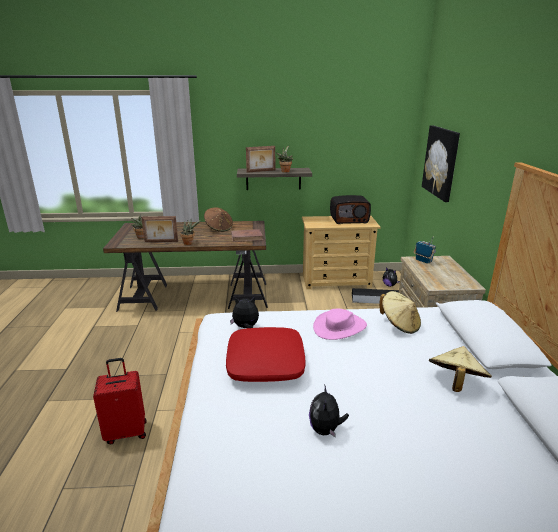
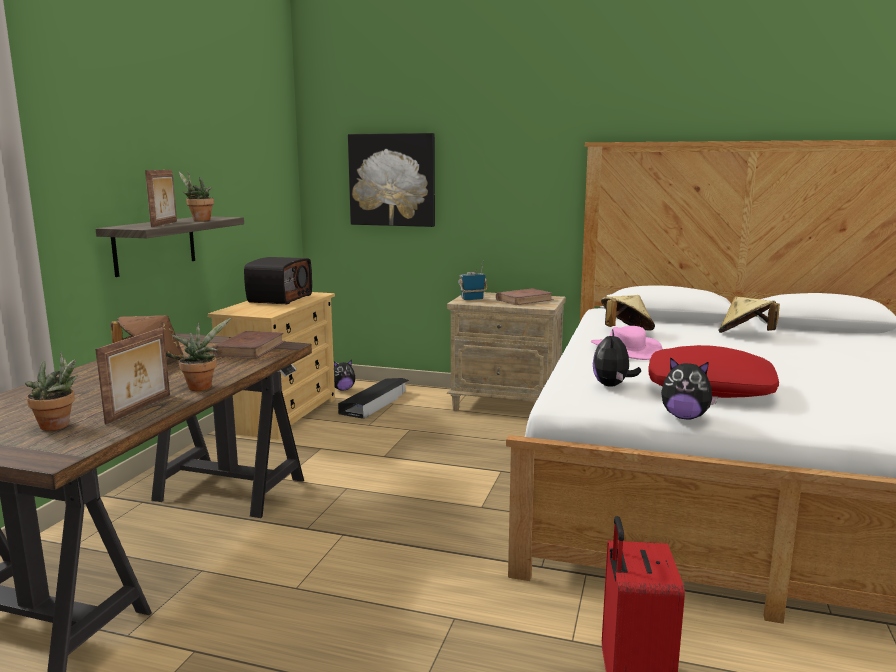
camera: 70 degrees left, 10 degrees down
(325, 430) = (839, 382): plush toy -> plush toy (685, 417)
(446, 276) = (524, 300): none -> brown book

